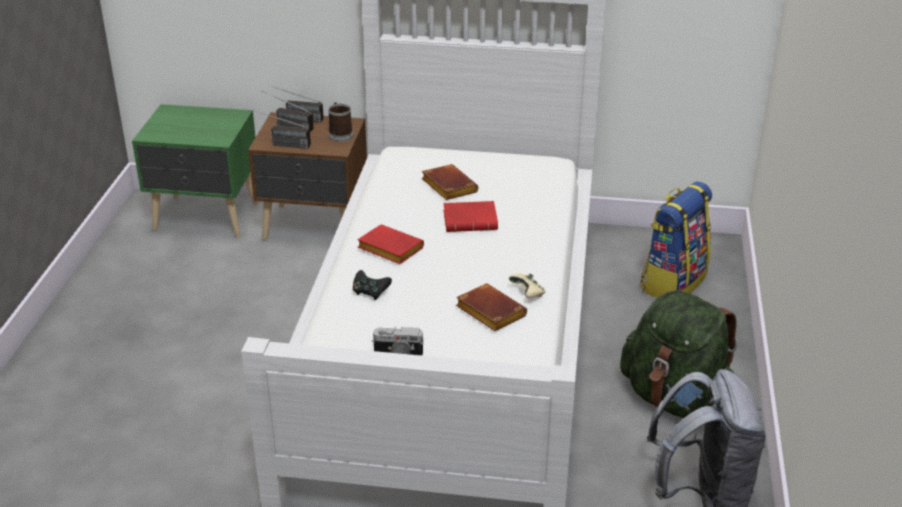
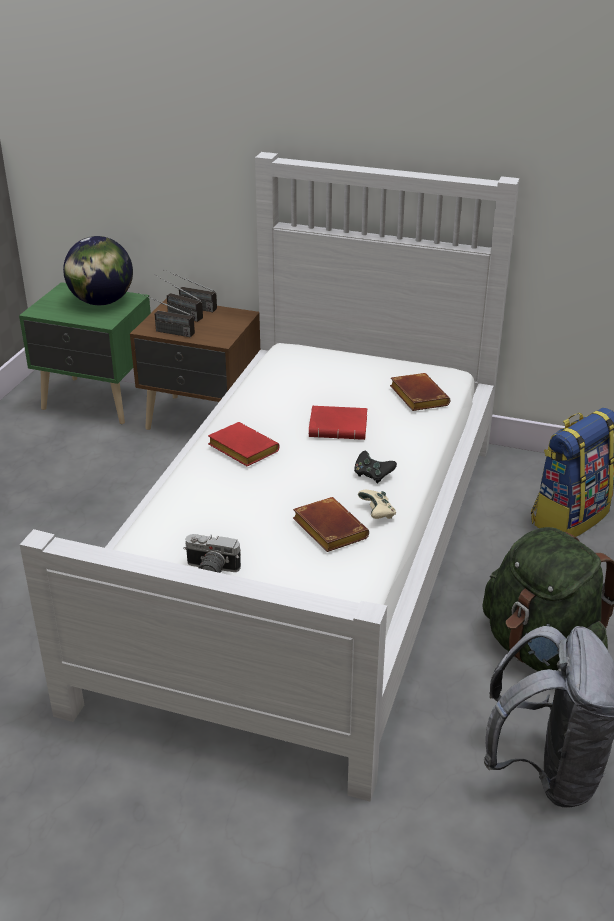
camera: 10 degrees right, 0 degrees up
(209, 121) = (101, 302): none -> globe
(340, 134) = (228, 325): mug -> none
(370, 292) = (206, 494): black game controller -> black game controller (372, 475)
(447, 186) = (325, 389): brown book -> brown book (416, 396)

